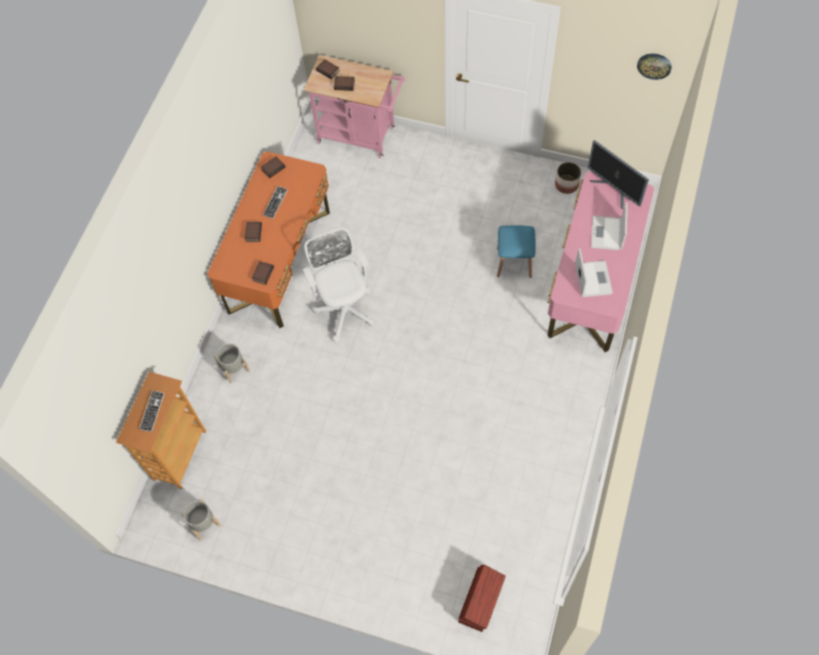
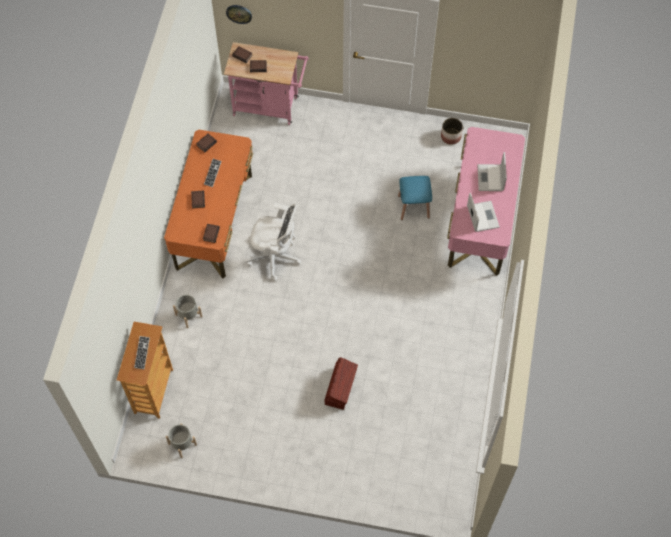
camera: 10 degrees left, 0 degrees up
(344, 308) = (275, 257): white office chair -> white office chair turned 135 degrees clockwise
(481, 601) = (416, 482): brown storage box -> brown storage box (340, 387)
(614, 190) = (492, 141): monitor -> none
(654, 65) = (517, 40): wall clock -> wall clock (239, 13)

